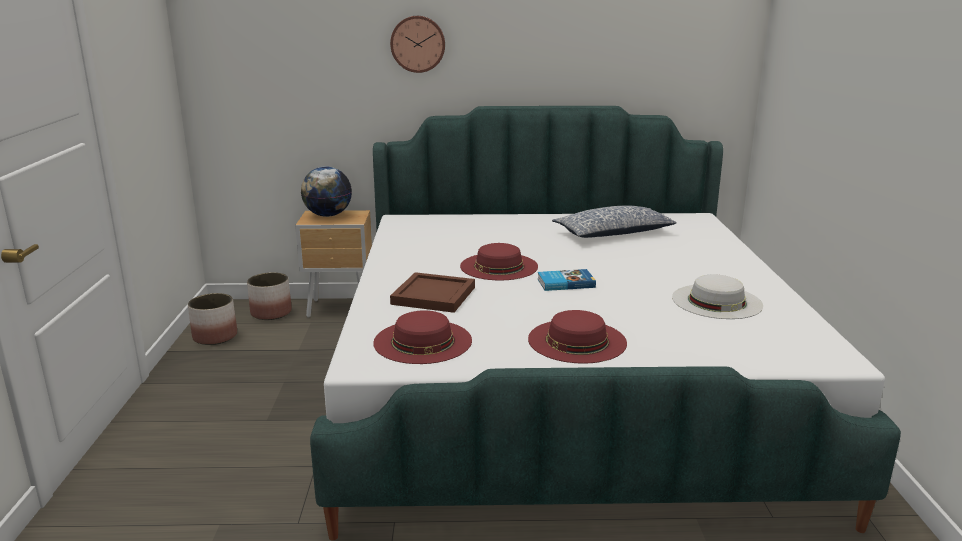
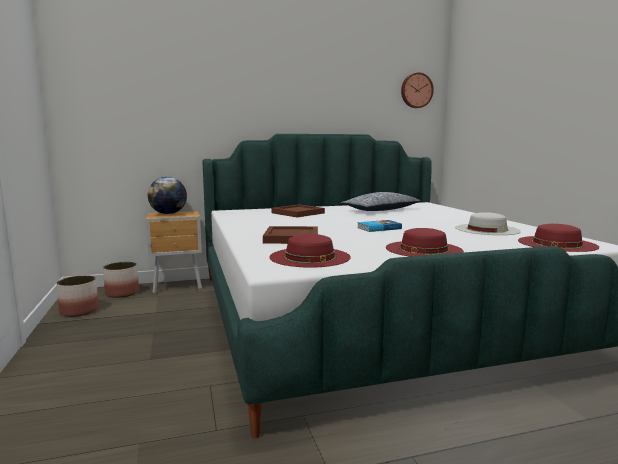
camera: 15 degrees left, 10 degrees down
(418, 44) = (233, 90): wall clock -> wall clock (416, 90)
(488, 232) = (297, 213): none -> brown tray
(499, 266) = (323, 224): red hat -> red hat (557, 244)

